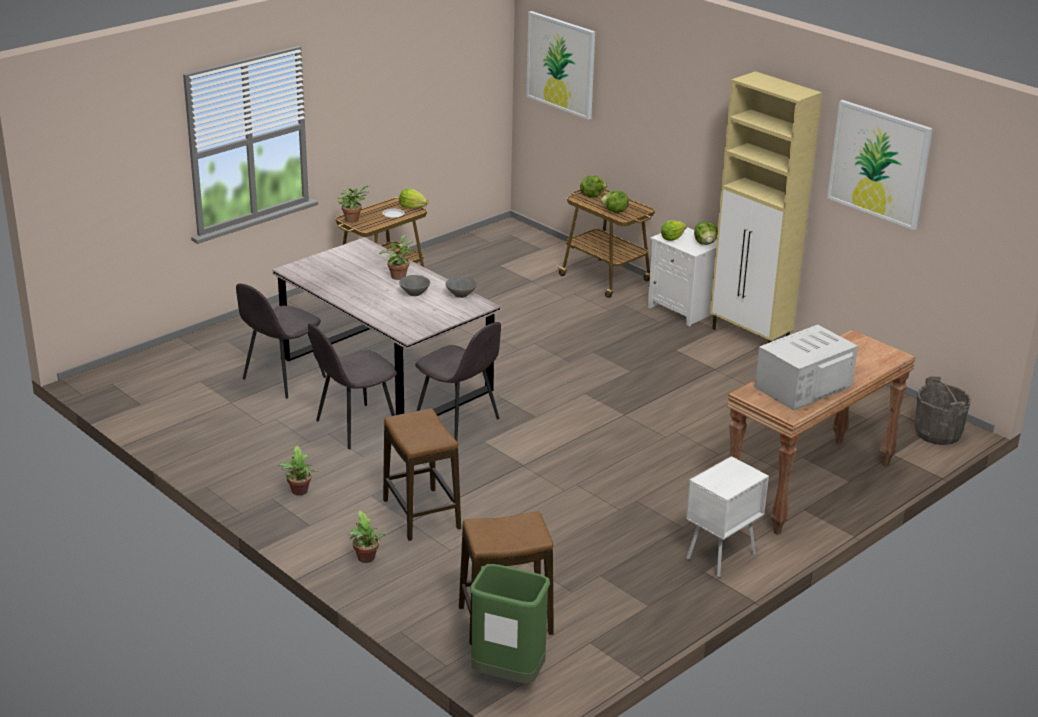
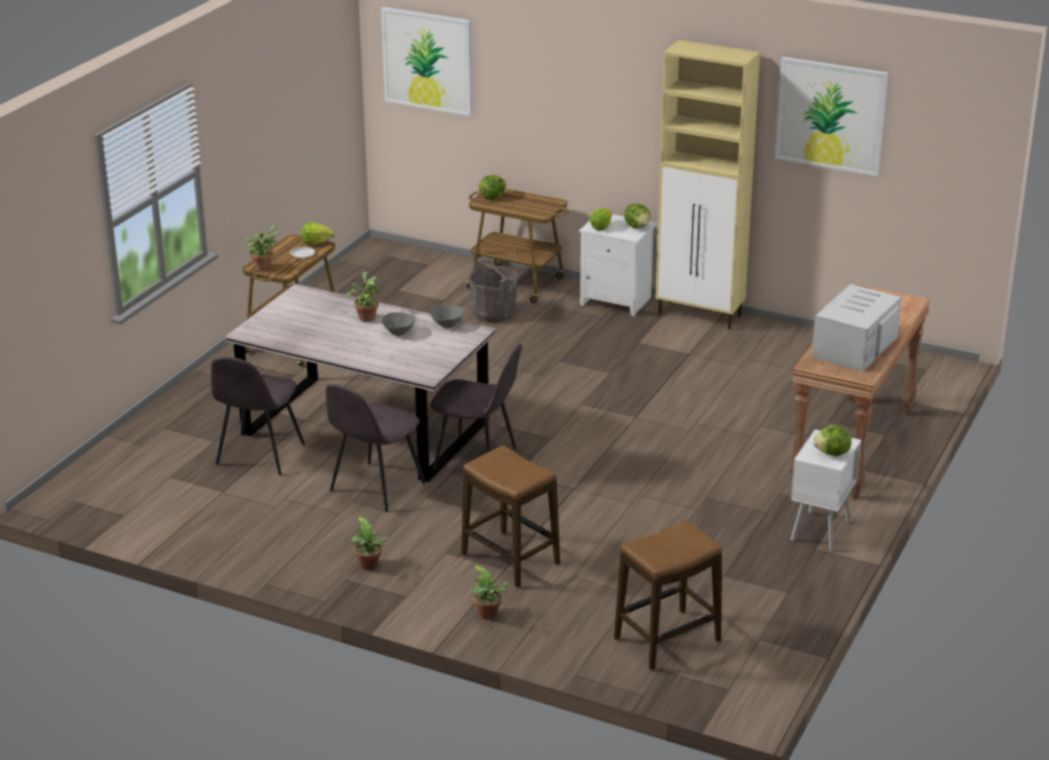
camera: 20 degrees left, 0 degrees up
(507, 677) = (707, 690): green trash can -> none
(614, 212) = (528, 210): lettuce -> lettuce (832, 454)
(938, 433) = (932, 373): grey bucket -> grey bucket (493, 313)

